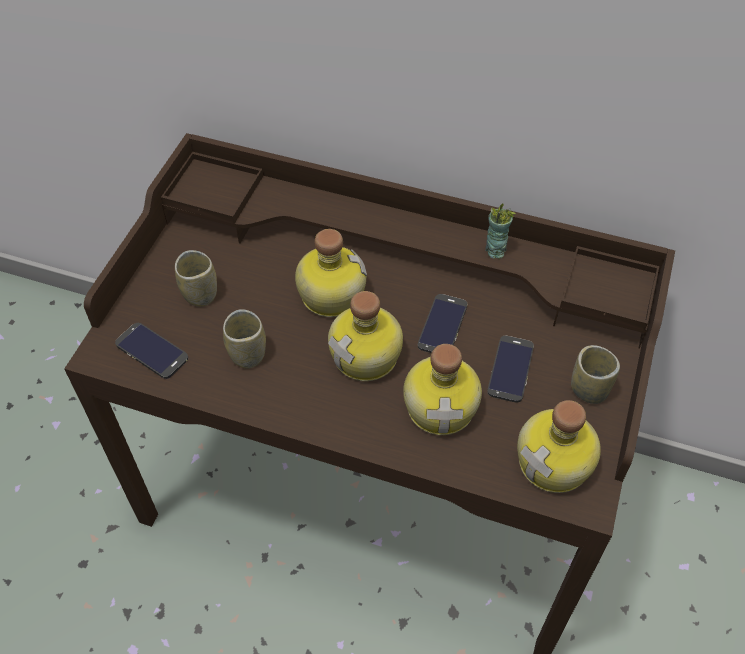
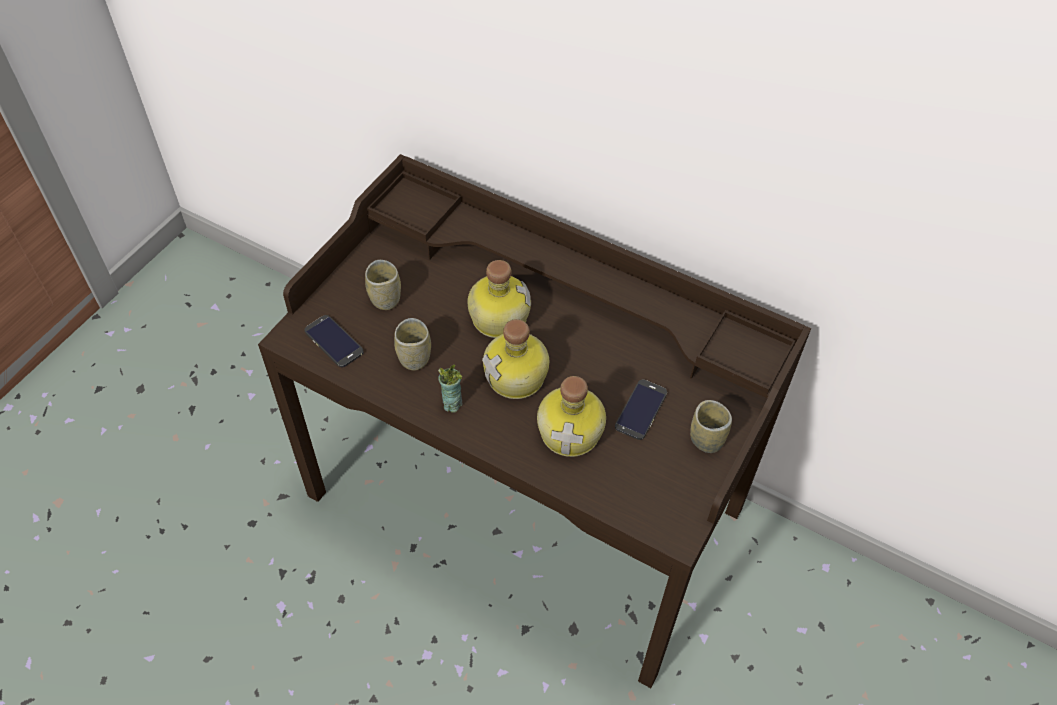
camera: 10 degrees right, 0 degrees up
(442, 325) = (590, 361): phone -> none
(495, 250) = (651, 302): cup -> cup (451, 403)
(556, 463) = (659, 497): bottle -> none

